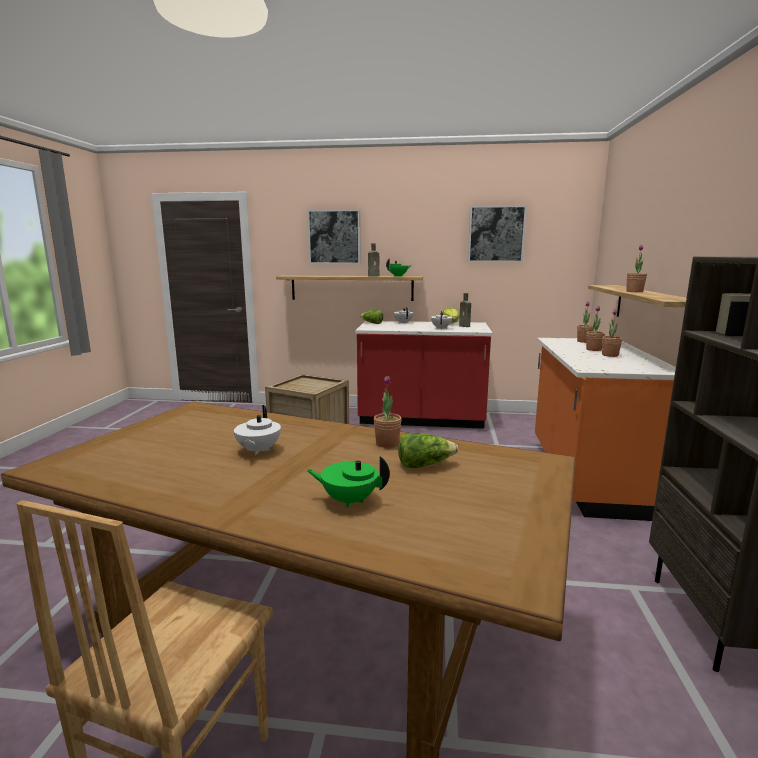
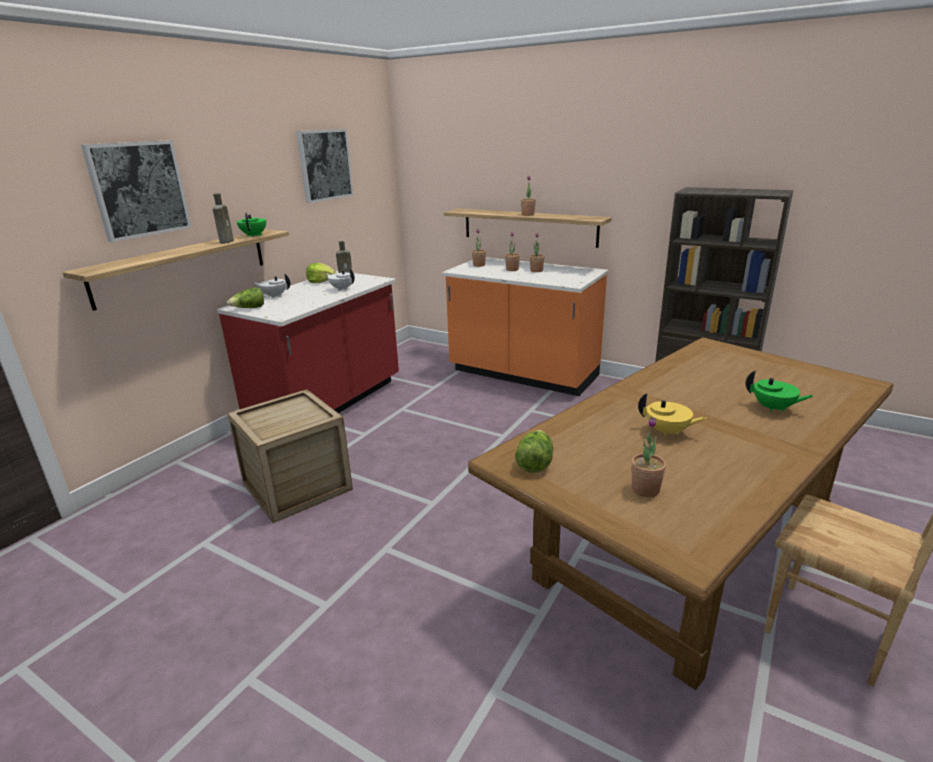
camera: 65 degrees left, 10 degrees up
(258, 451) = (667, 432): white teapot -> yellow teapot
(349, 500) = (773, 408): green teapot -> green teapot turned 90 degrees counterclockwise
(387, 443) = (664, 381): potted plant -> potted plant (645, 489)
(424, 465) = (712, 377): lettuce -> lettuce (534, 462)

